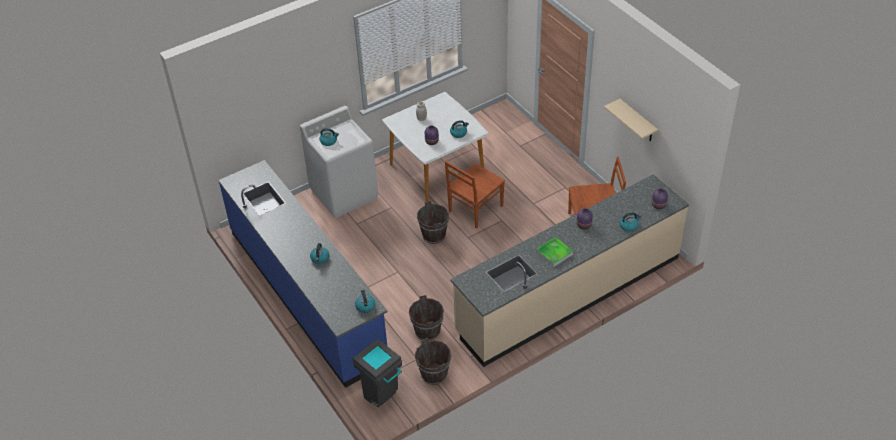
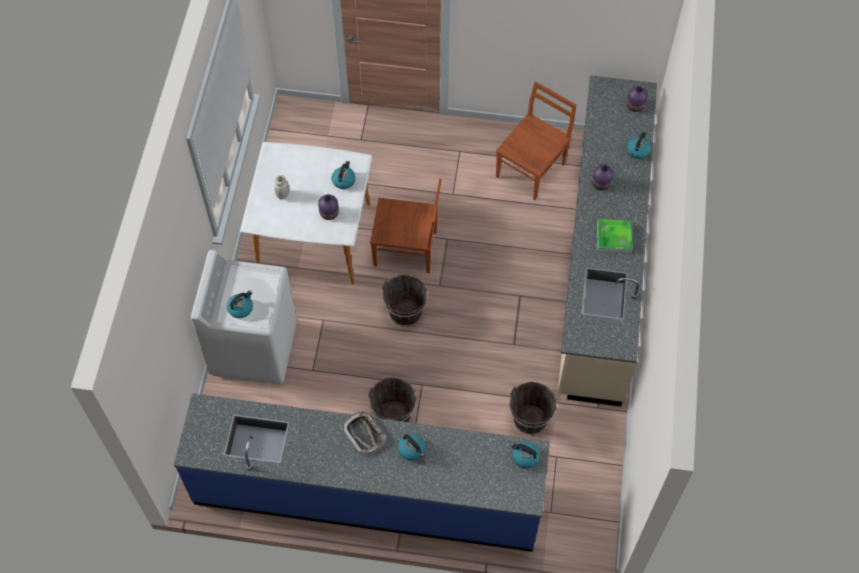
camera: 50 degrees left, 15 degrees up
(309, 234) = (364, 434): none -> tray
(383, 397) = (577, 526): grey trash can -> none
(434, 374) = (590, 457): brown bucket -> brown bucket (393, 416)
(474, 209) = (407, 249): brown chair -> brown chair turned 75 degrees counterclockwise
(637, 121) = (550, 30): beige shelf -> none

